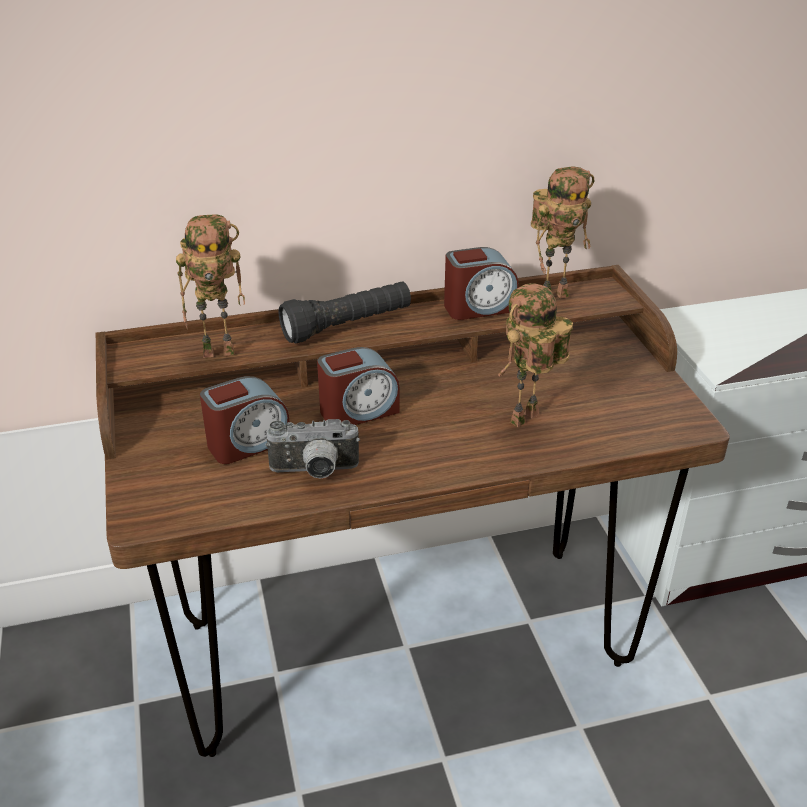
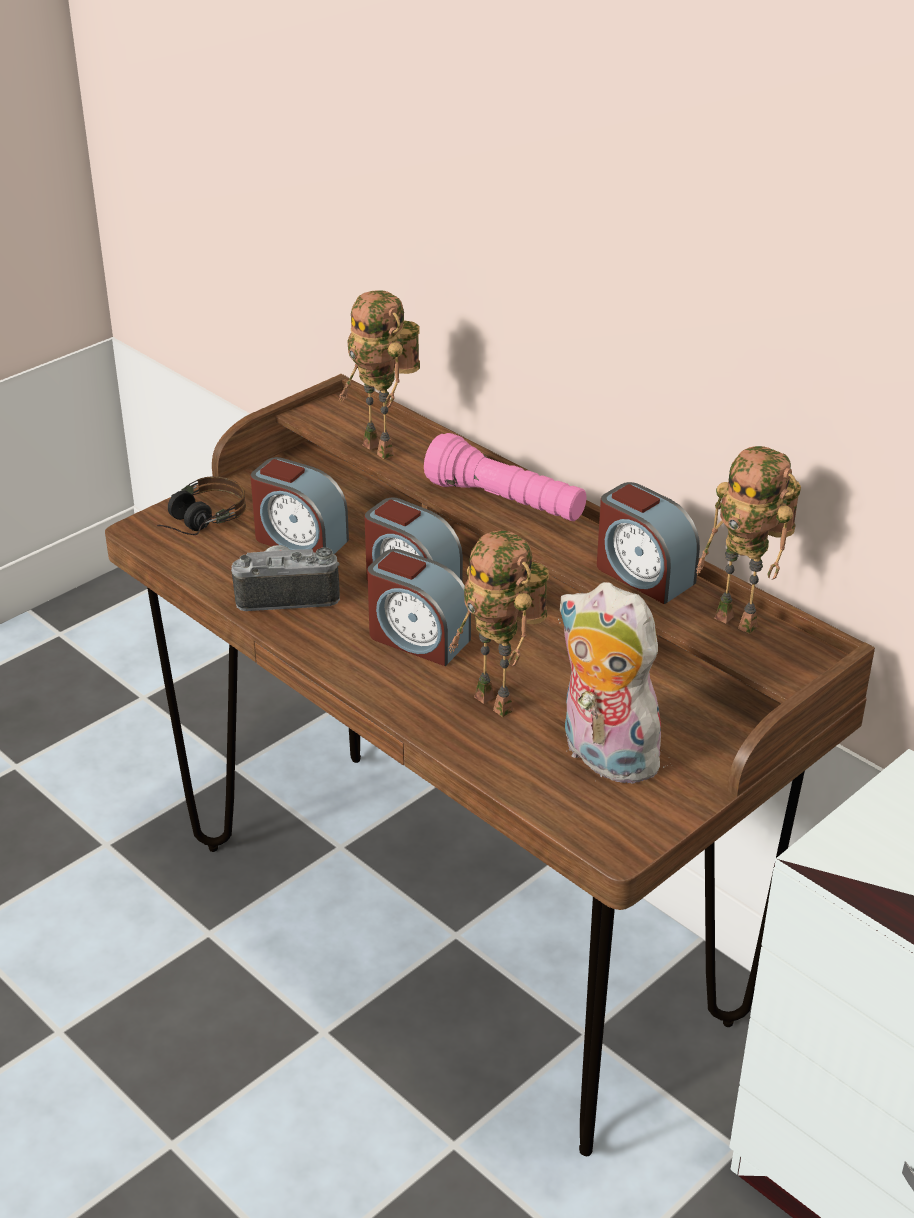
camera: 60 degrees right, 0 degrees up
(164, 489) = (195, 524): none -> headphones
(314, 472) = (287, 595): camera -> camera turned 120 degrees clockwise
(347, 326) = (505, 503): black flashlight -> pink flashlight
(425, 430) = (417, 638): none -> alarm clock
(526, 421) = (500, 703): toy robot -> toy robot turned 150 degrees counterclockwise
(608, 402) = (602, 756): none -> plush toy

